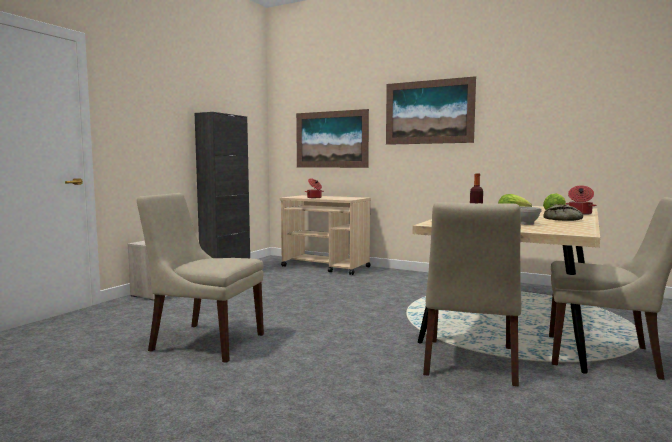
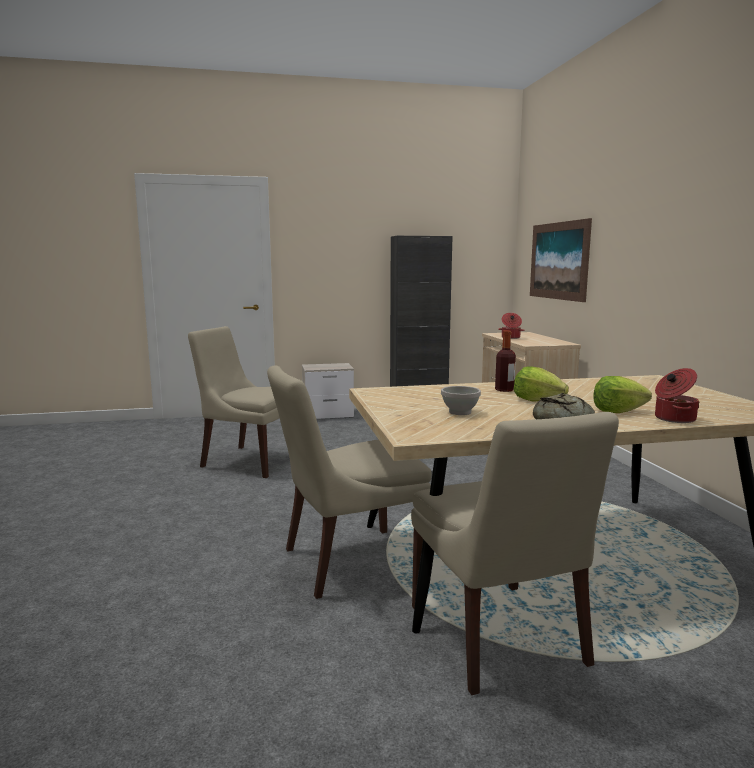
camera: 50 degrees right, 5 degrees up
(204, 342) = (249, 461): beige chair -> beige chair turned 45 degrees counterclockwise
(429, 112) = (649, 221): picture -> none

